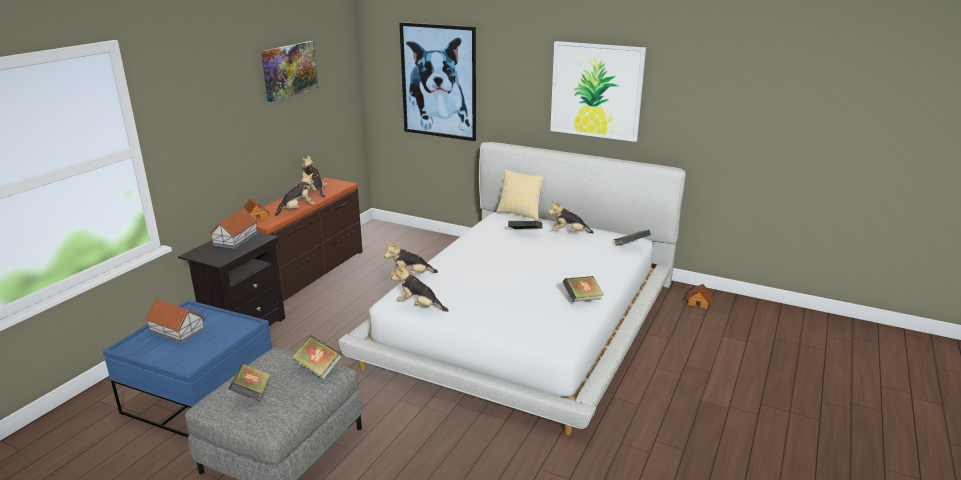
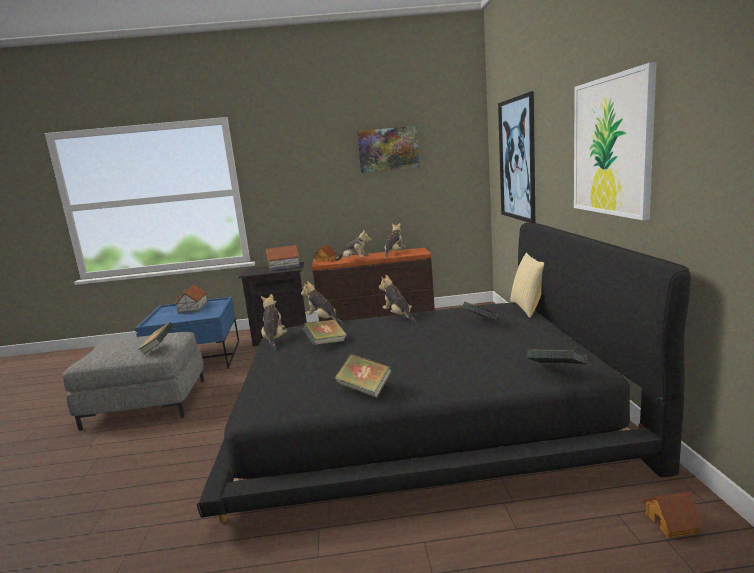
camera: 60 degrees right, 10 degrees down
(252, 394) = (117, 345): book -> book (326, 343)
(525, 320) = (422, 415): white bed -> black bed
(568, 233) = (523, 335): plush toy -> plush toy (398, 316)

